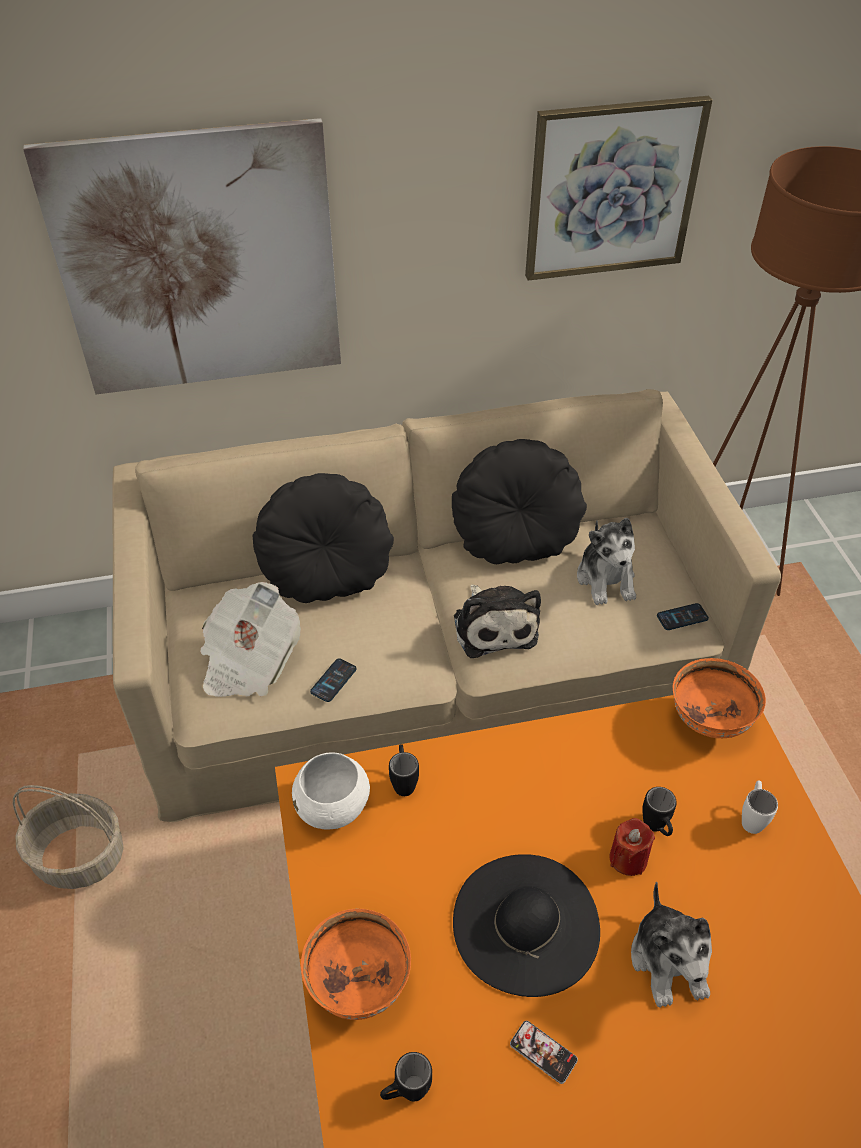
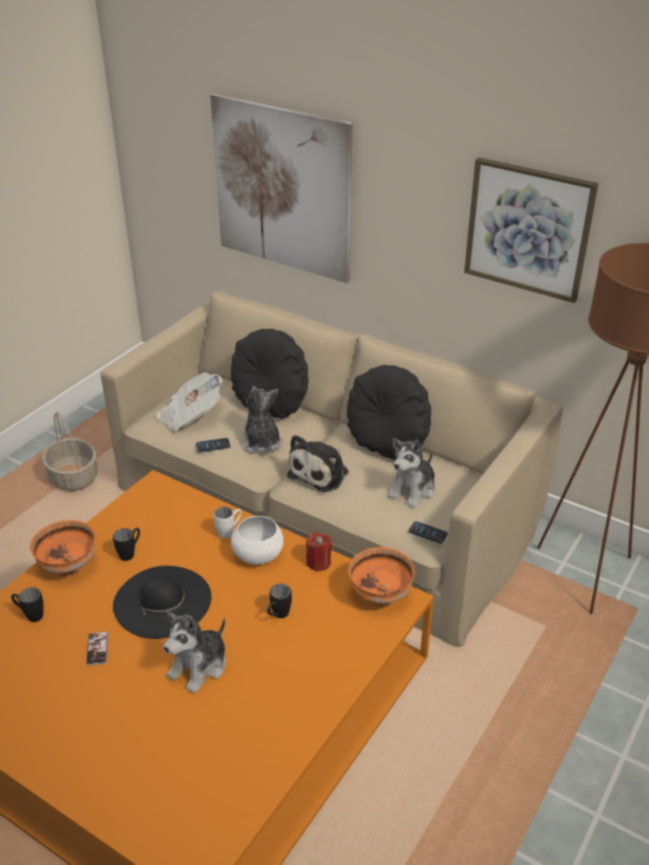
camera: 45 degrees right, 10 degrees down
(333, 807) = (152, 500): white bowl -> white bowl (258, 555)
(382, 635) = (261, 442): none -> plush toy
(403, 781) = (195, 512): black mug -> black mug (130, 553)
(628, 858) = (245, 616): red candle -> red candle (318, 562)
(751, 817) = (334, 650): white mug -> white mug (229, 532)

